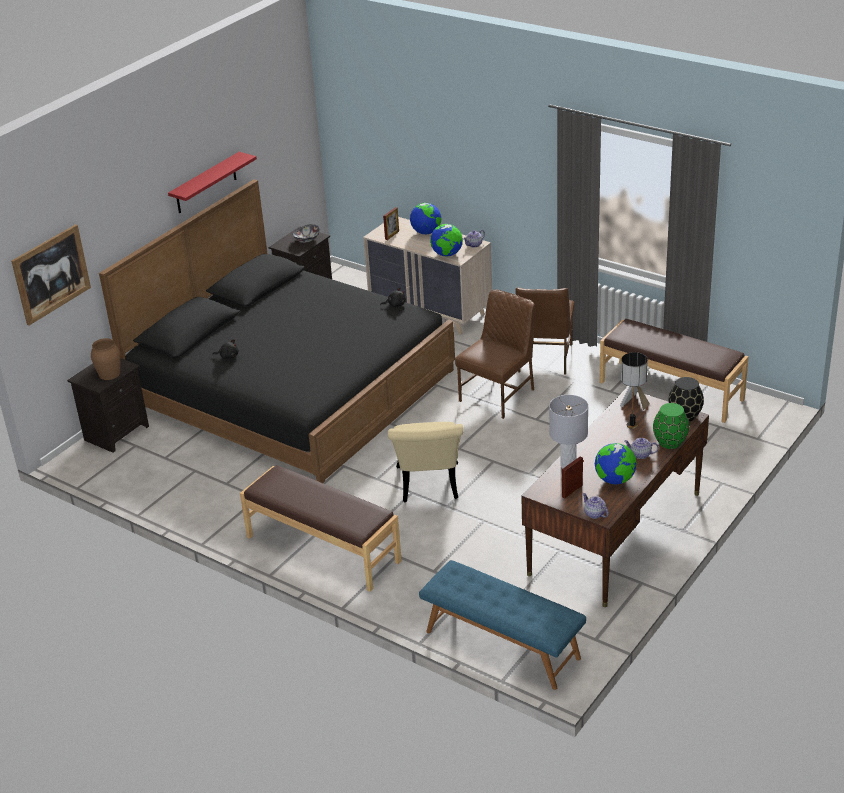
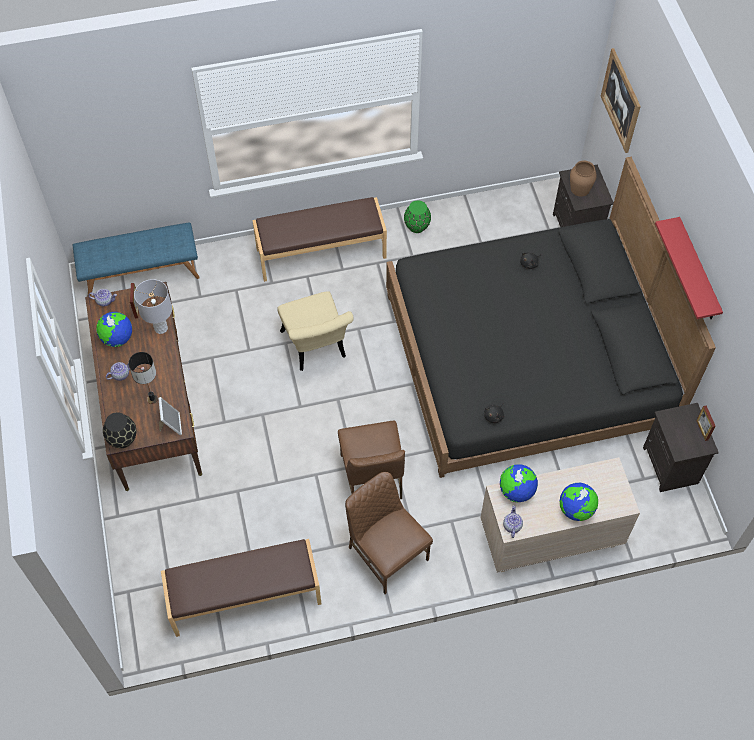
camera: 130 degrees right, 25 degrees up
(307, 240) = (682, 438): bowl -> none
(392, 235) = (598, 480): picture frame -> picture frame (702, 430)
(428, 487) = (316, 348): beige chair -> beige chair turned 150 degrees counterclockwise
(670, 442) = (110, 403): green vase -> green vase (417, 226)

